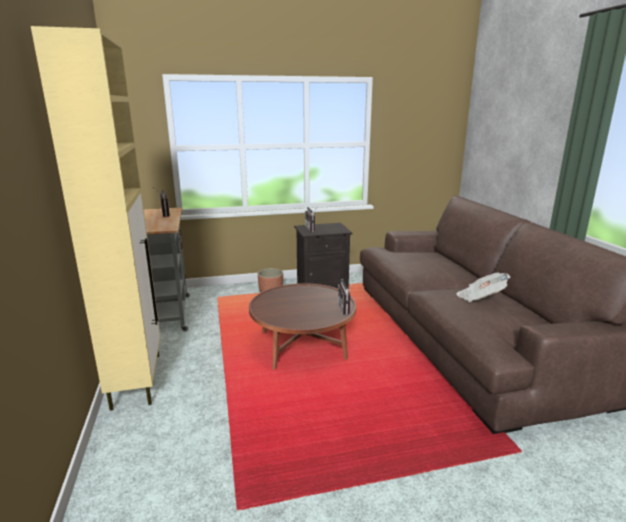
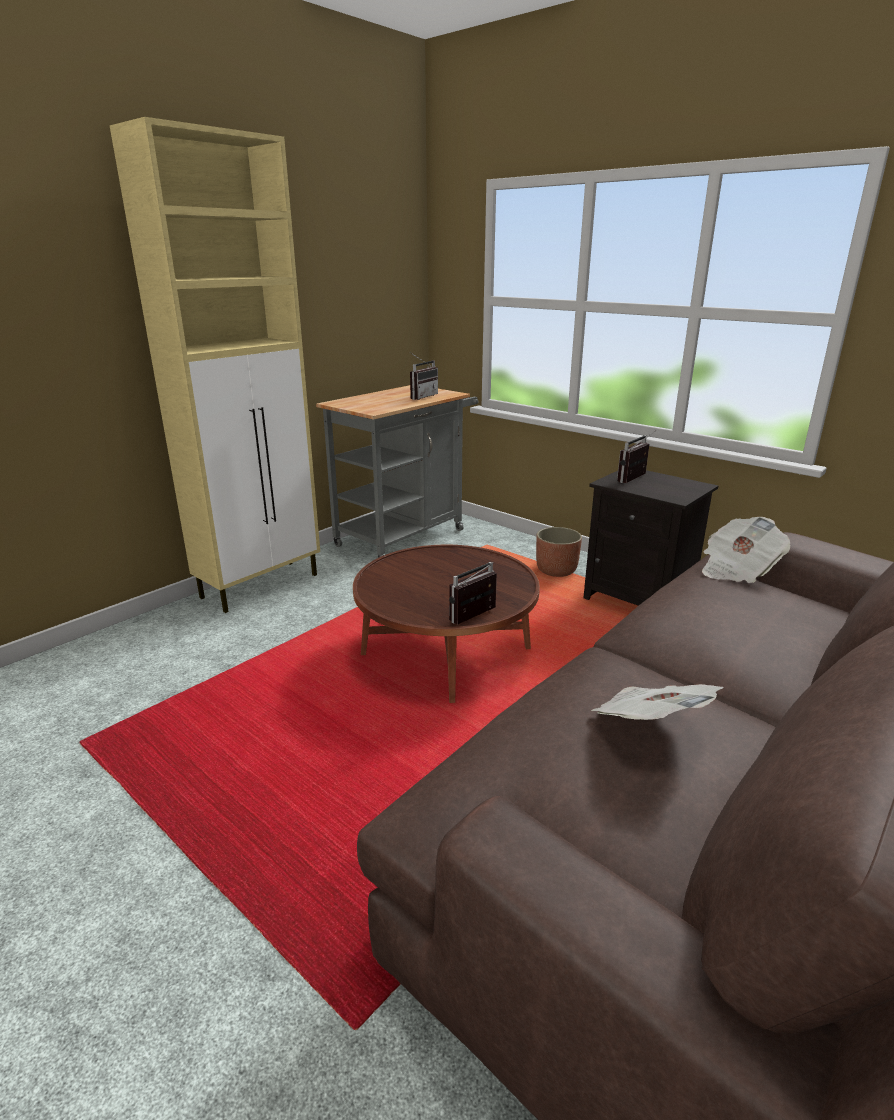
camera: 55 degrees right, 5 degrees up
(391, 250) = (737, 569): none -> newspaper

